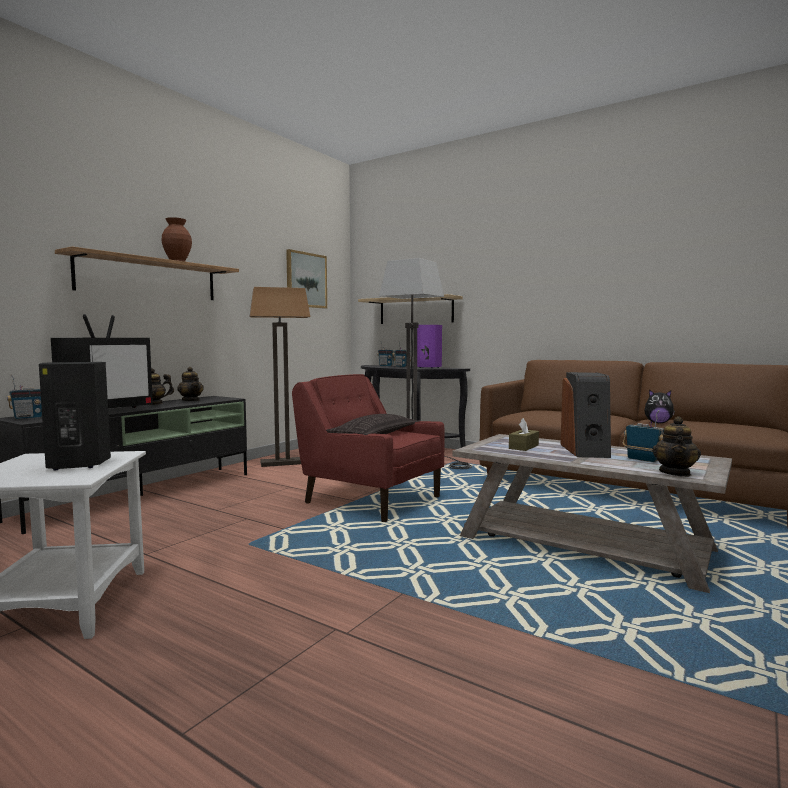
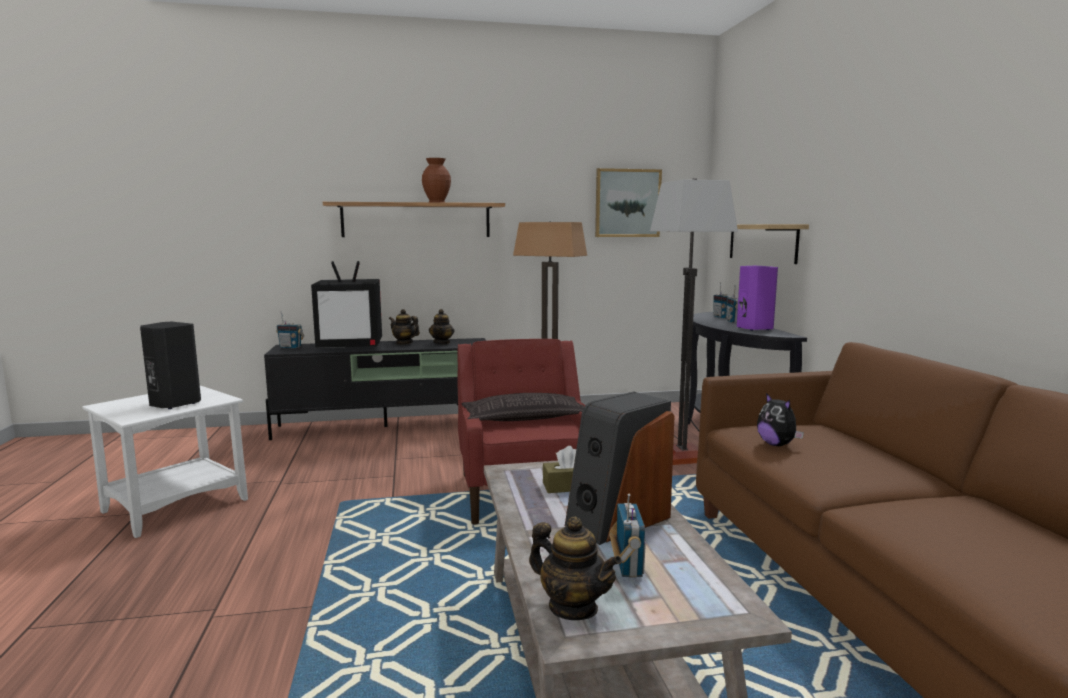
camera: 45 degrees right, 5 degrees up
(658, 423) = (924, 512): plush toy -> plush toy (777, 444)
(675, 473) = (573, 607): teapot -> teapot turned 120 degrees counterclockwise

